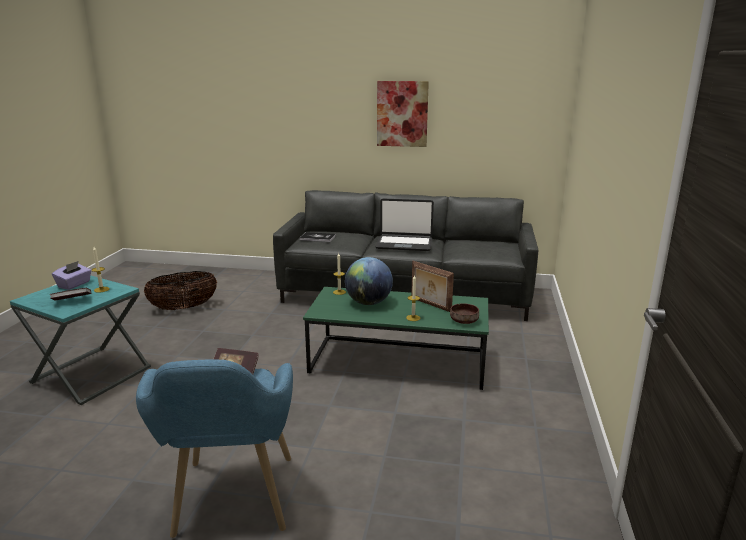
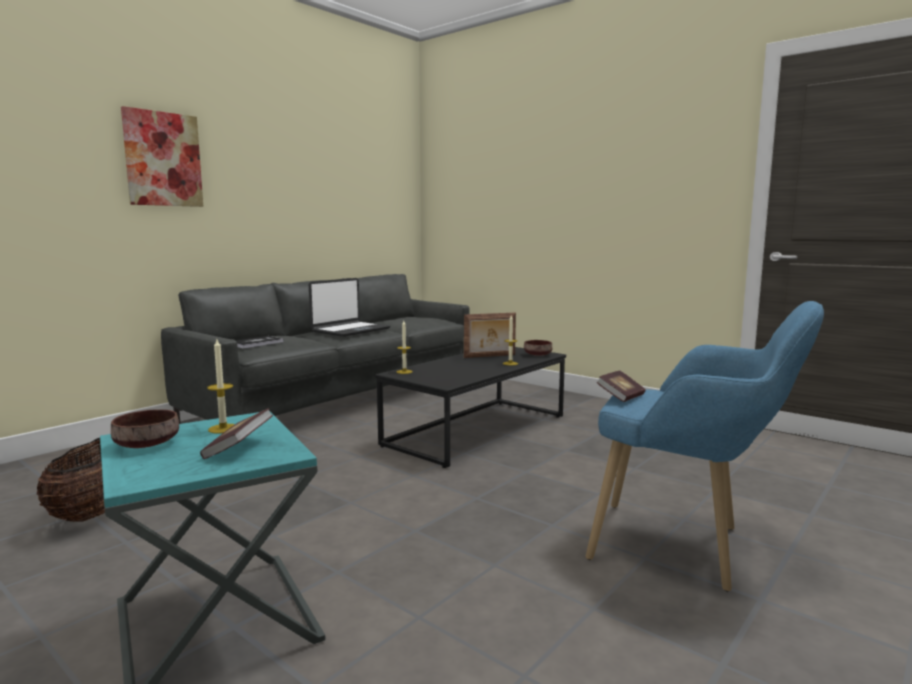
camera: 60 degrees left, 10 degrees down
(74, 285) = (146, 444): purple tissue box -> brown bowl
(368, 303) = (452, 368): globe -> none
(398, 363) = (477, 431): green coffee table -> black coffee table
(402, 114) = (285, 185): picture -> picture (163, 159)

